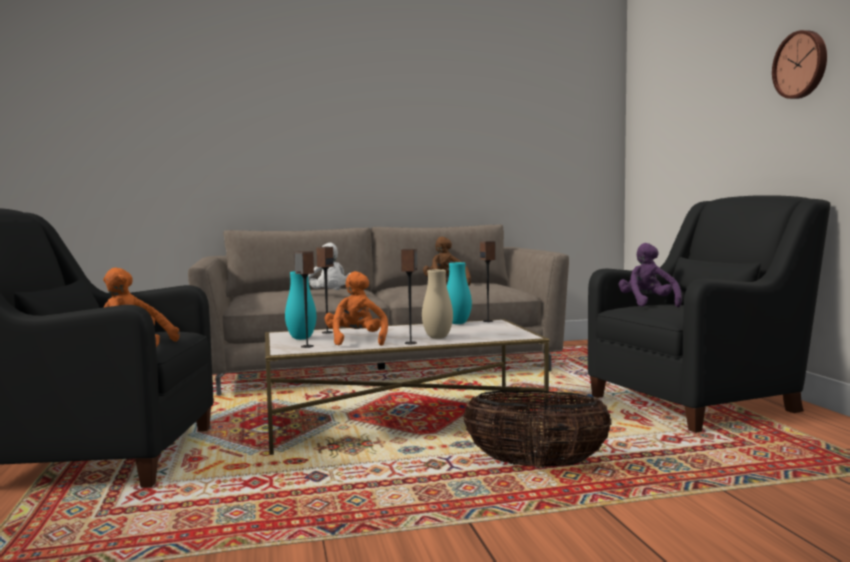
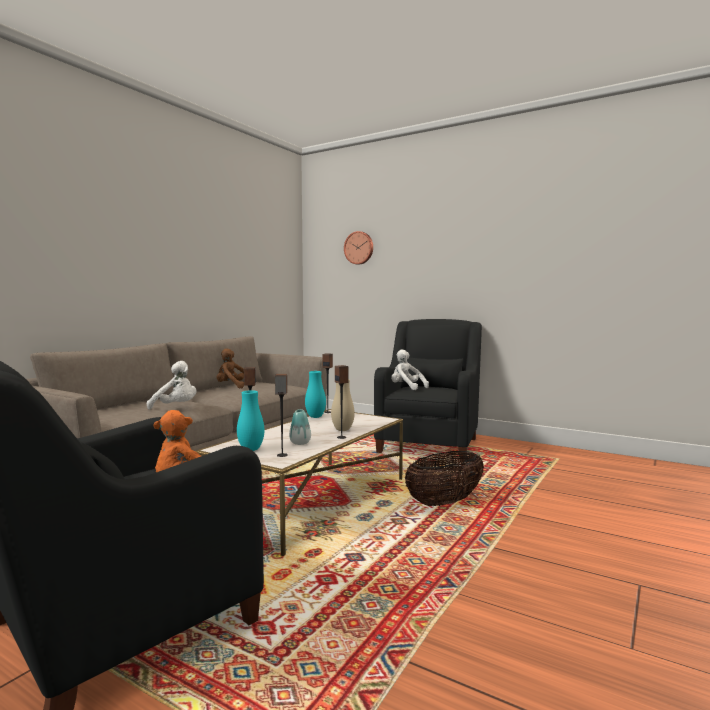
camera: 45 degrees left, 0 degrees up
(356, 341) = (300, 443): orange plush toy -> vase
(648, 304) = (406, 388): purple plush toy -> white plush toy
(801, 65) = (458, 247): wall clock -> wall clock (359, 248)

